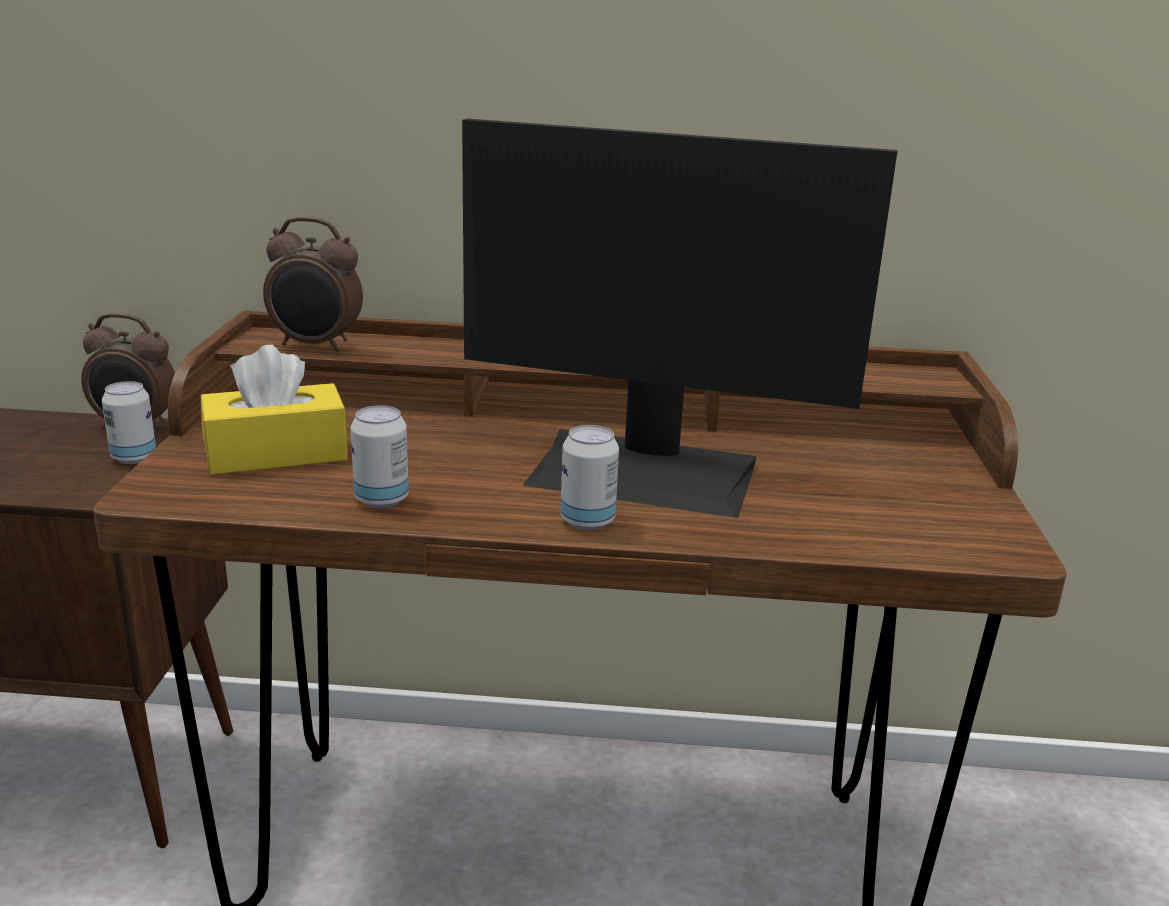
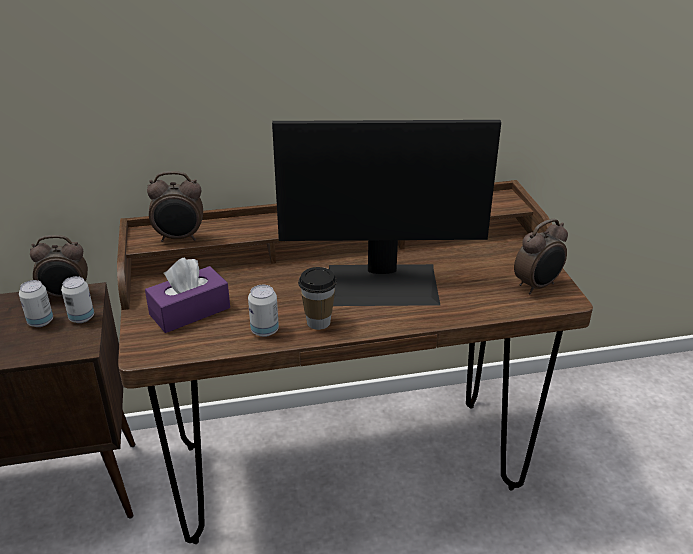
camera: 15 degrees left, 10 degrees up
(276, 454) = (190, 311): yellow tissue box -> purple tissue box
(487, 504) = (318, 322): none -> cup
(587, 521) = (372, 322): can -> can (40, 322)
(955, 522) = (537, 286): none -> alarm clock

